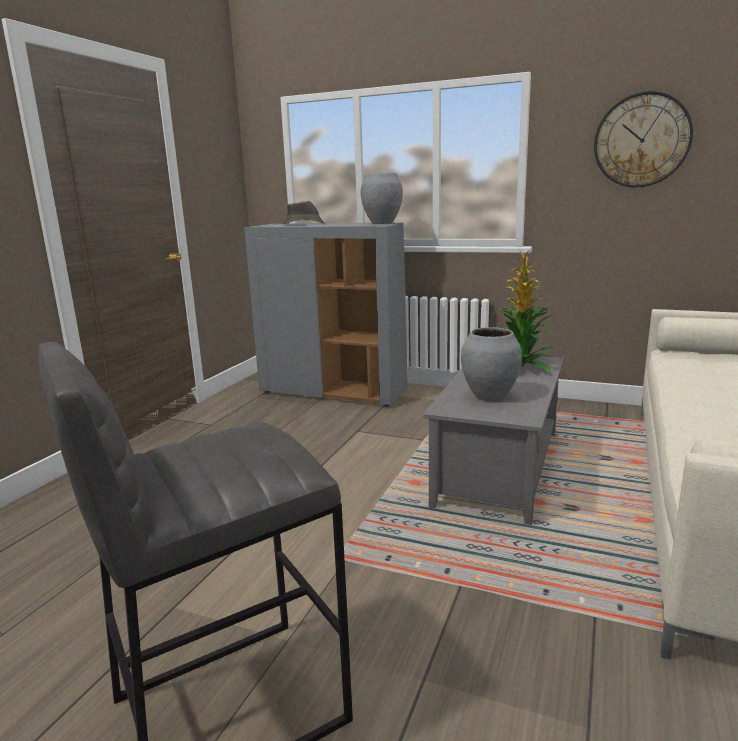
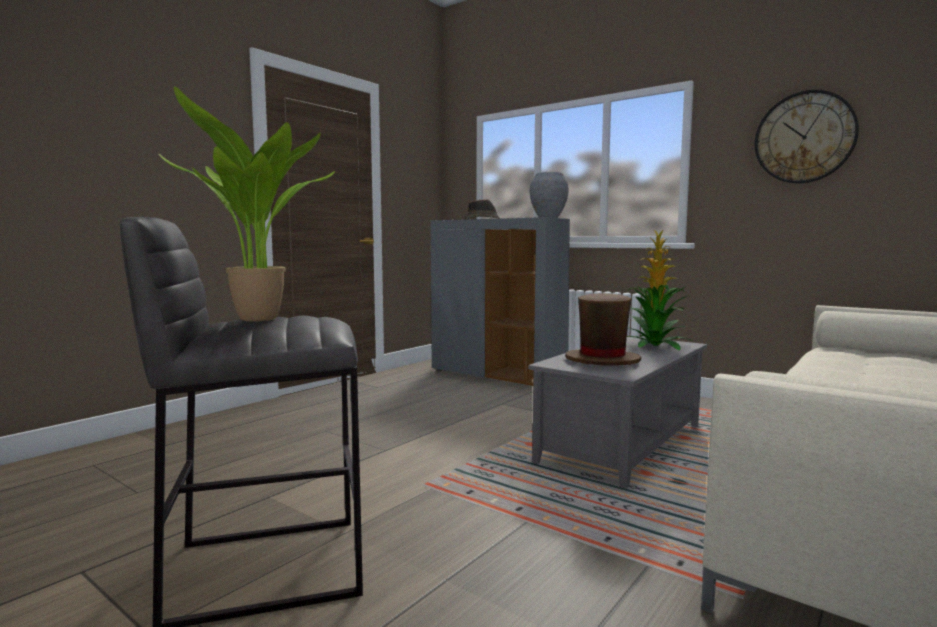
camera: 15 degrees right, 10 degrees down
(206, 457) = (261, 320): none -> potted plant
(489, 397) = (602, 360): grey vase -> brown hat

